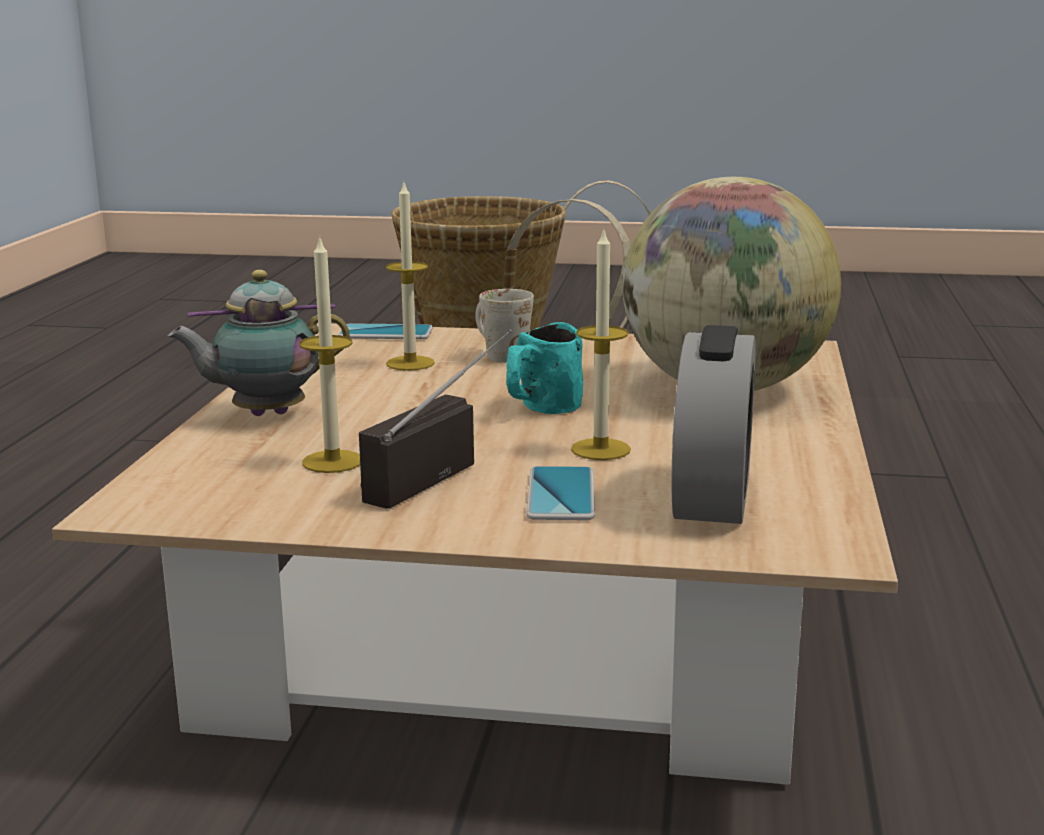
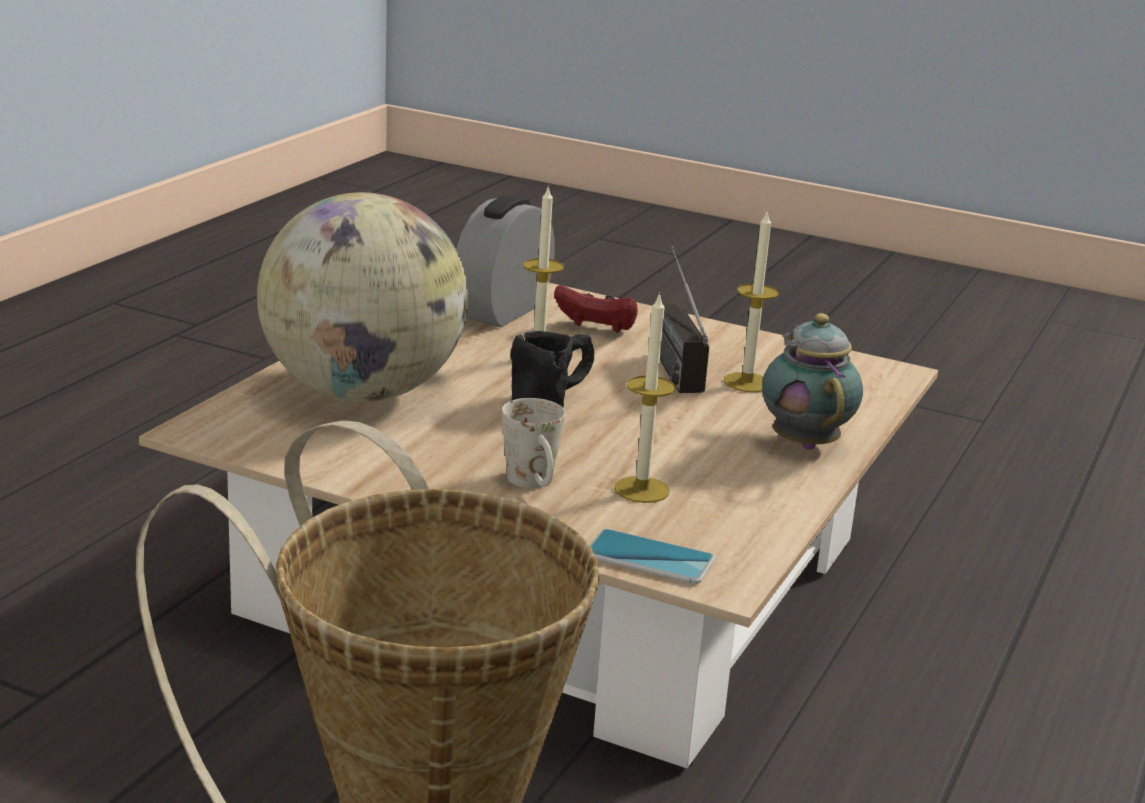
camera: 165 degrees left, 5 degrees up
(264, 414) = (804, 442): teapot -> teapot turned 105 degrees counterclockwise
(439, 470) = (669, 361): radio -> radio turned 120 degrees clockwise
(540, 410) = (552, 400): turquoise mug -> black mug
(561, 495) = (596, 330): phone -> red game controller

